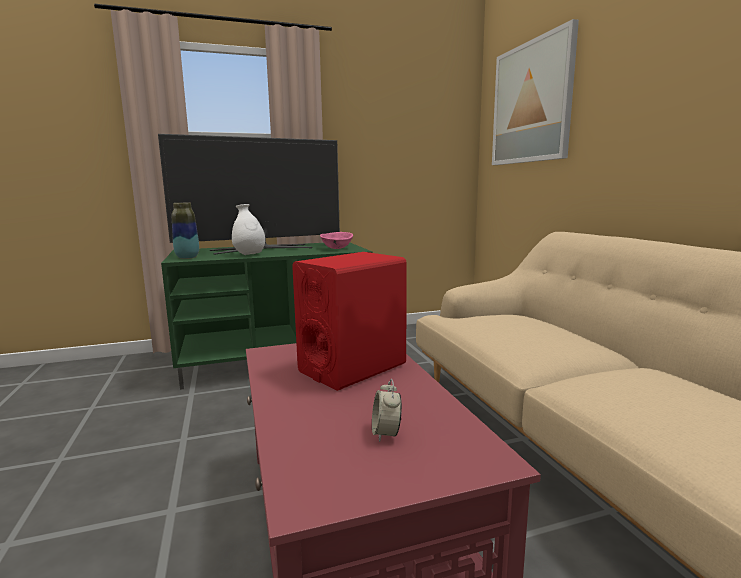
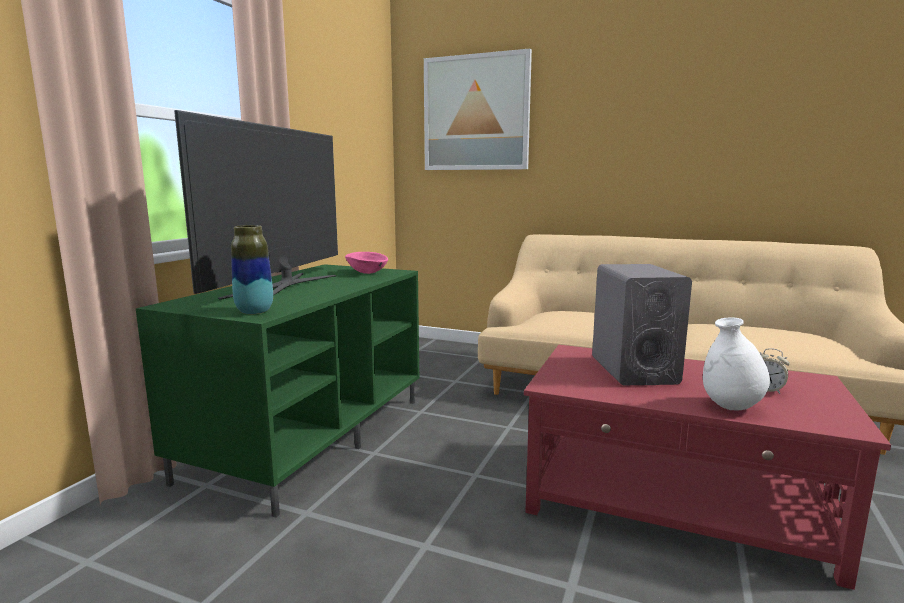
camera: 50 degrees left, 0 degrees up
(249, 255) = (317, 294): white vase -> white vase (731, 407)
(353, 368) = (633, 370): red speaker -> grey speaker

